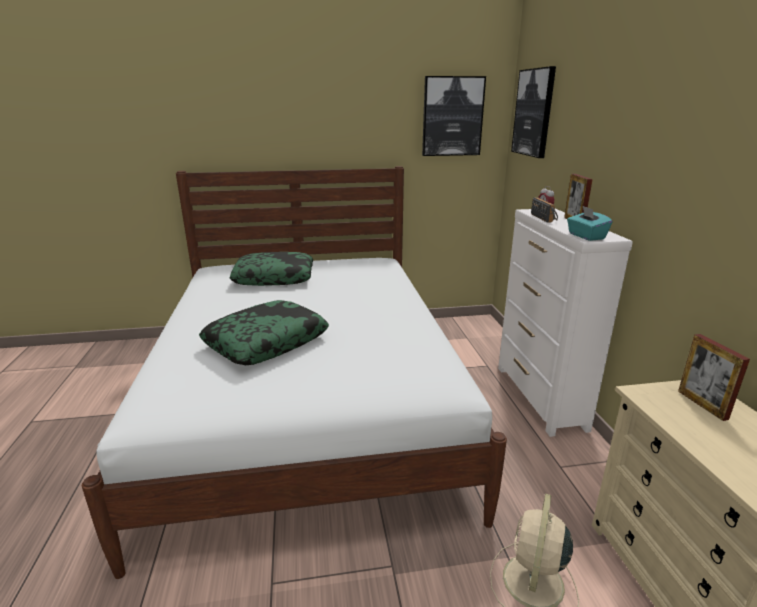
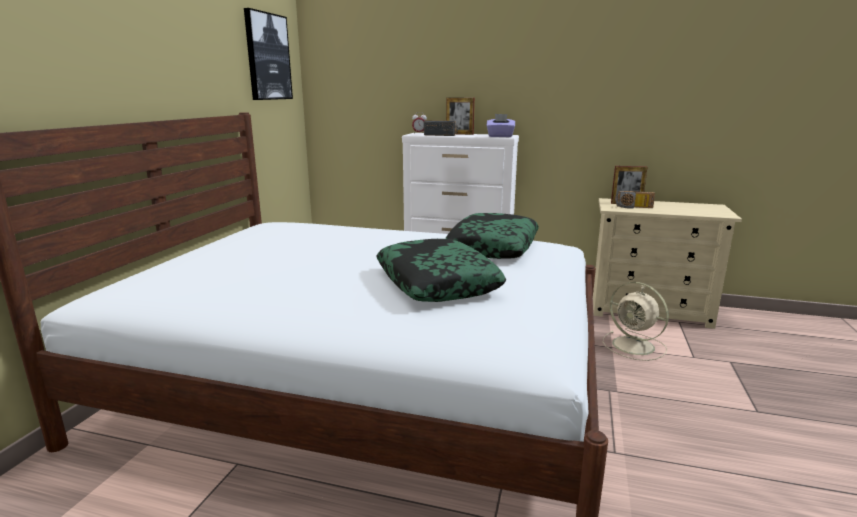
camera: 65 degrees left, 5 degrees down
(274, 277) = (241, 263): pillow -> pillow (492, 246)
(534, 112) = (348, 54): picture -> none
(585, 236) = (500, 136): turquoise tissue box -> purple tissue box
(684, 413) = (633, 207): none -> radio

